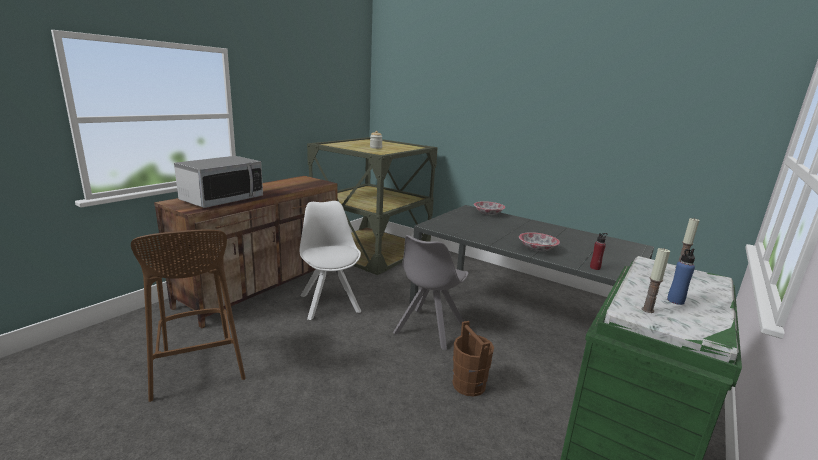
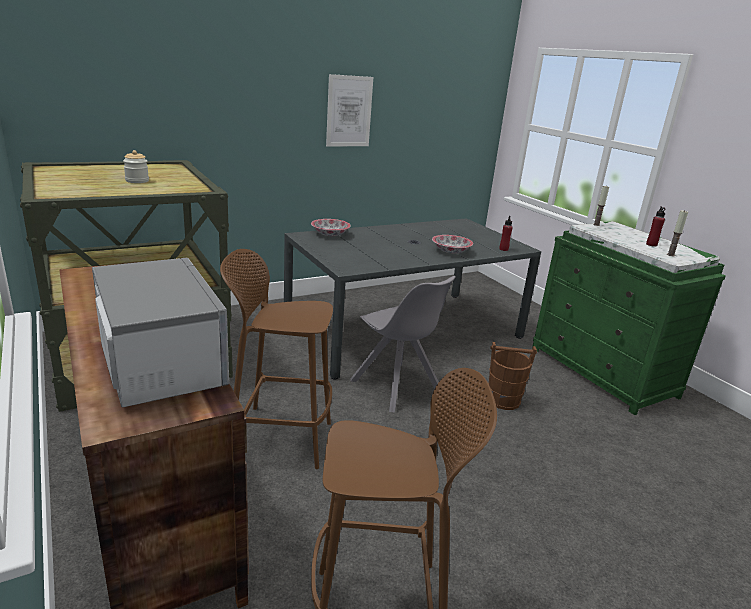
camera: 65 degrees left, 5 degrees up
(330, 303) = (279, 439): white chair -> brown stool
(563, 126) = (349, 111): none -> picture
(675, 301) = (651, 244): blue bottle -> red bottle

